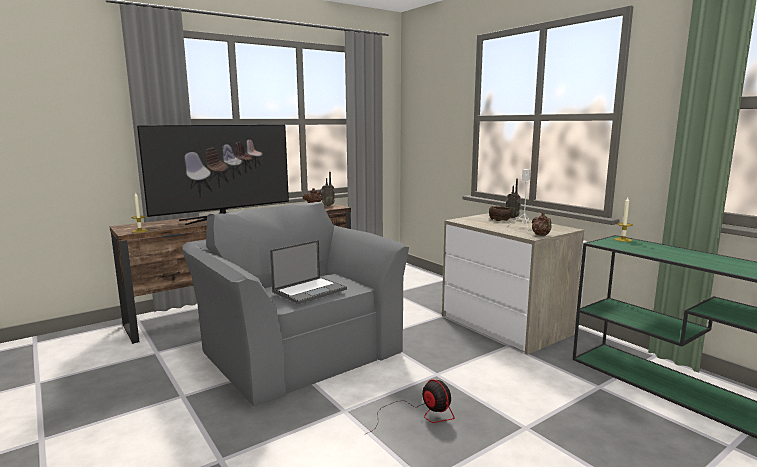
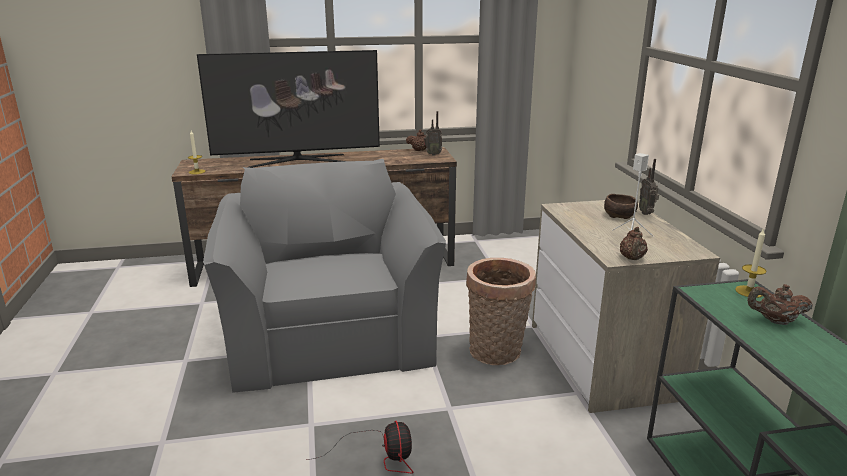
camera: 25 degrees right, 10 degrees up
(310, 290) = (320, 276): laptop -> none
(435, 335) = (497, 353): none -> basket
(655, 248) = (775, 321): none -> brown teapot

